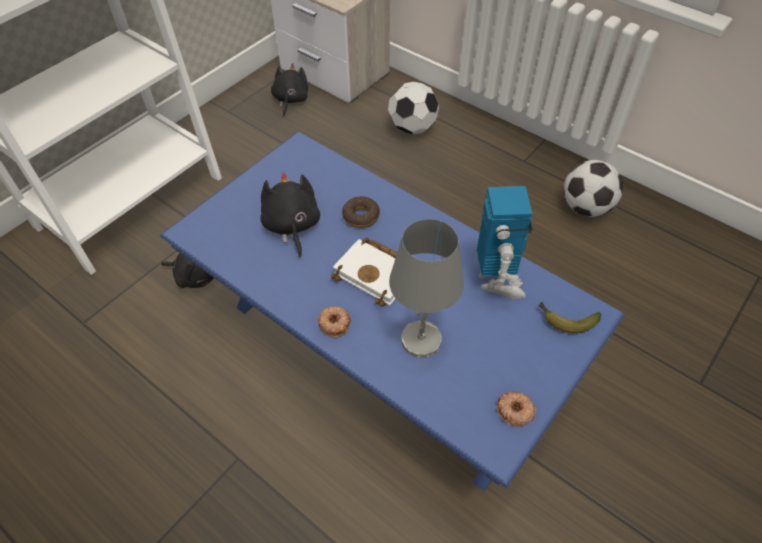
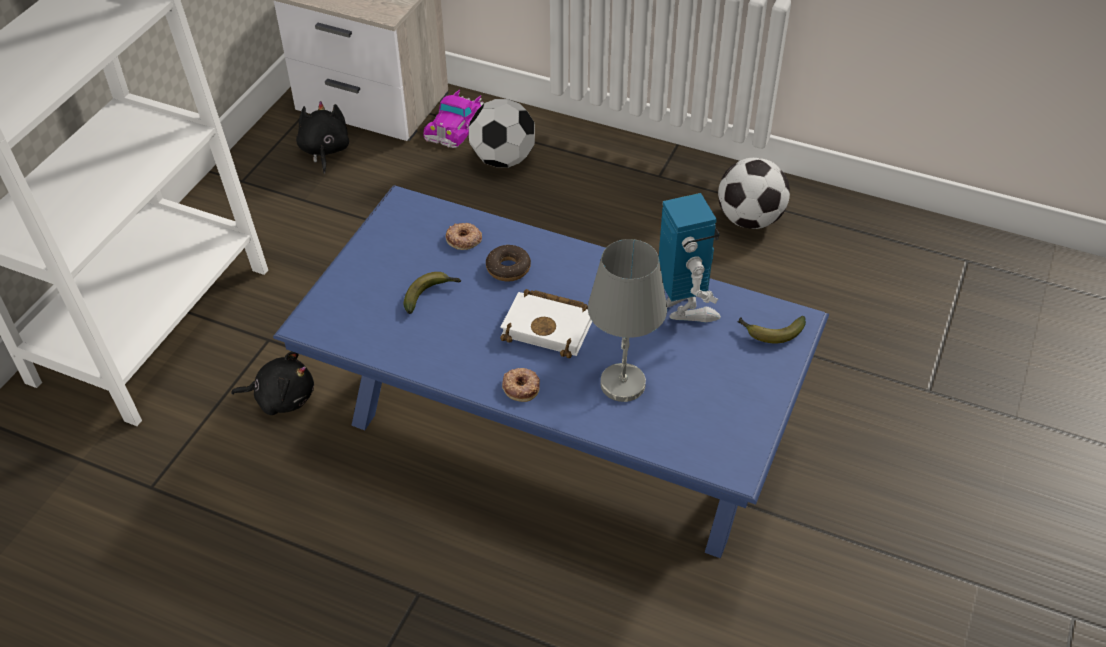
camera: 15 degrees left, 5 degrees down
(291, 226) = (431, 295): black plush toy -> banana
(387, 97) = (455, 124): none -> toy car
(515, 411) = (743, 430): donut -> donut (463, 239)

